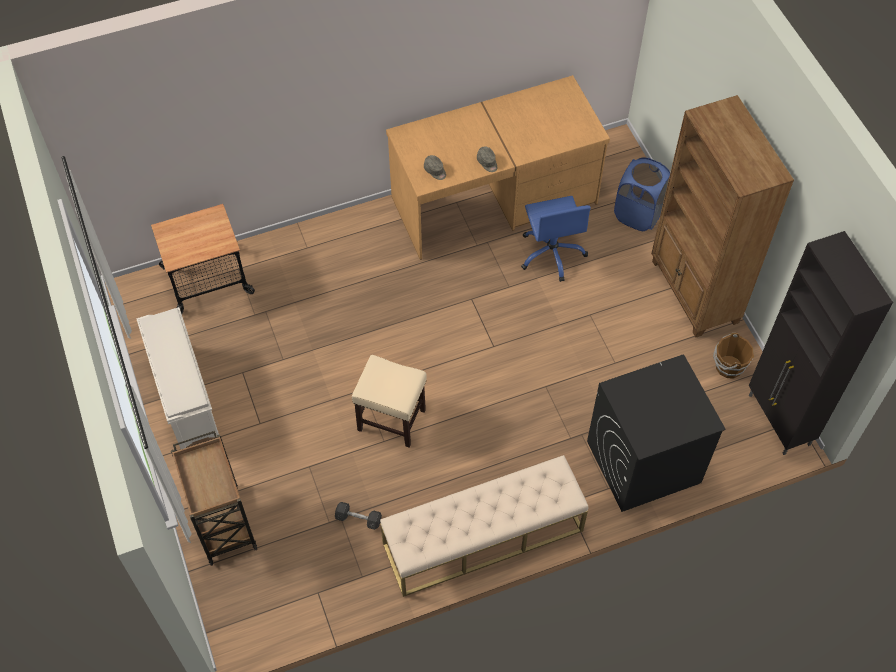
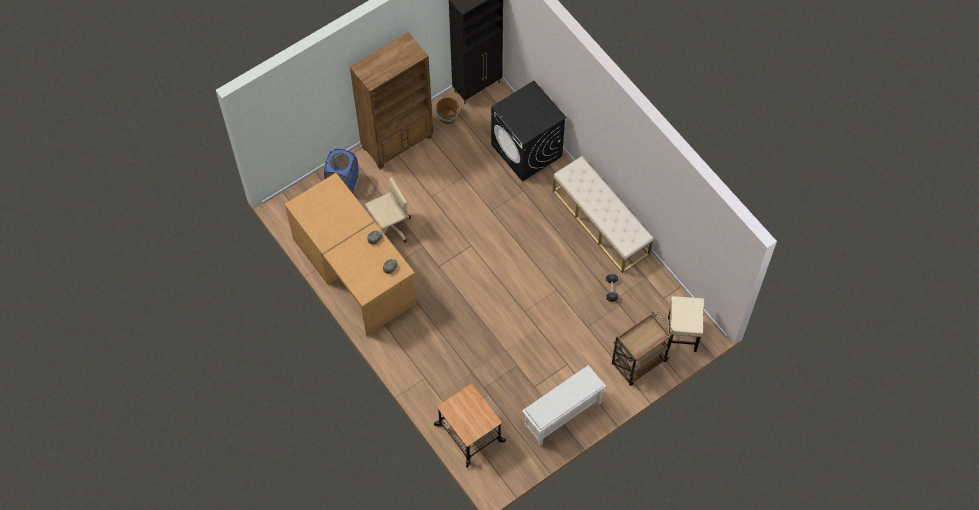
camera: 105 degrees left, 5 degrees up
(392, 420) = (540, 289): beige stool -> beige stool (681, 333)
(552, 253) = (389, 227): blue office chair -> beige office chair

